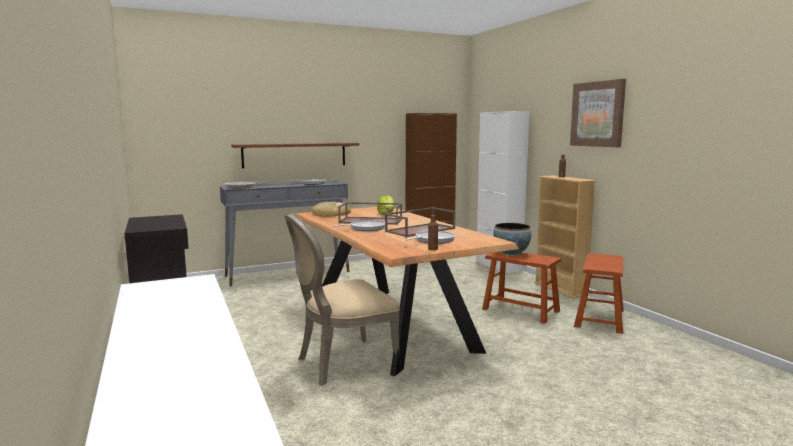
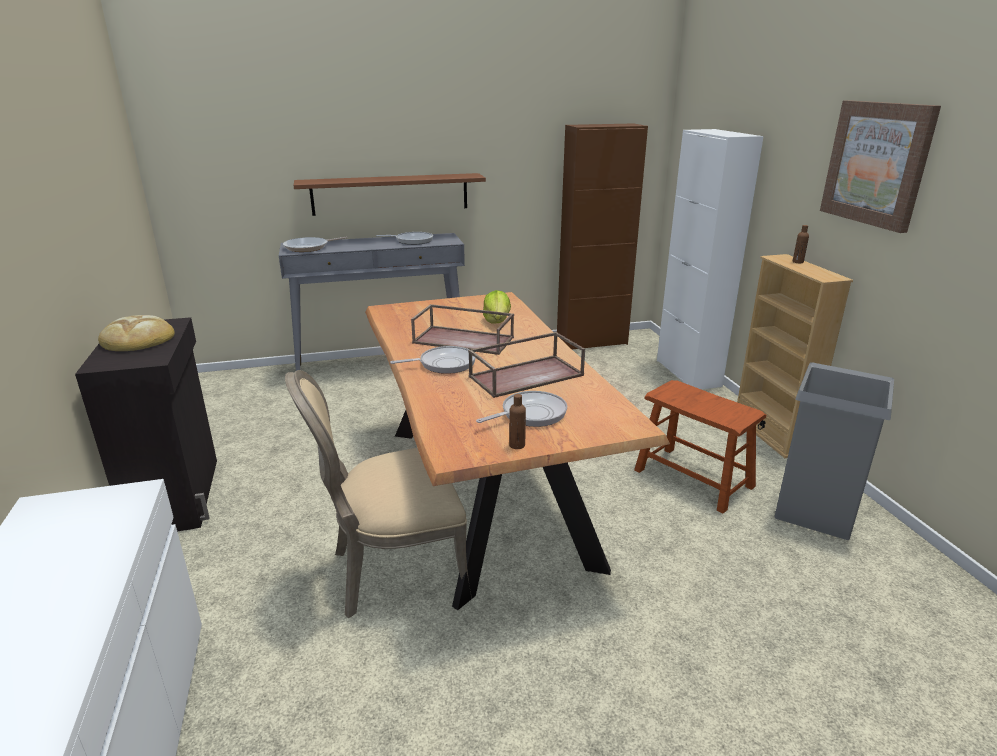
camera: 10 degrees right, 15 degrees up
(331, 213) = (416, 312): bread -> bread (138, 339)
(511, 253) = (688, 394): bowl -> none
(599, 318) = (815, 510): brown stool -> grey trash can

